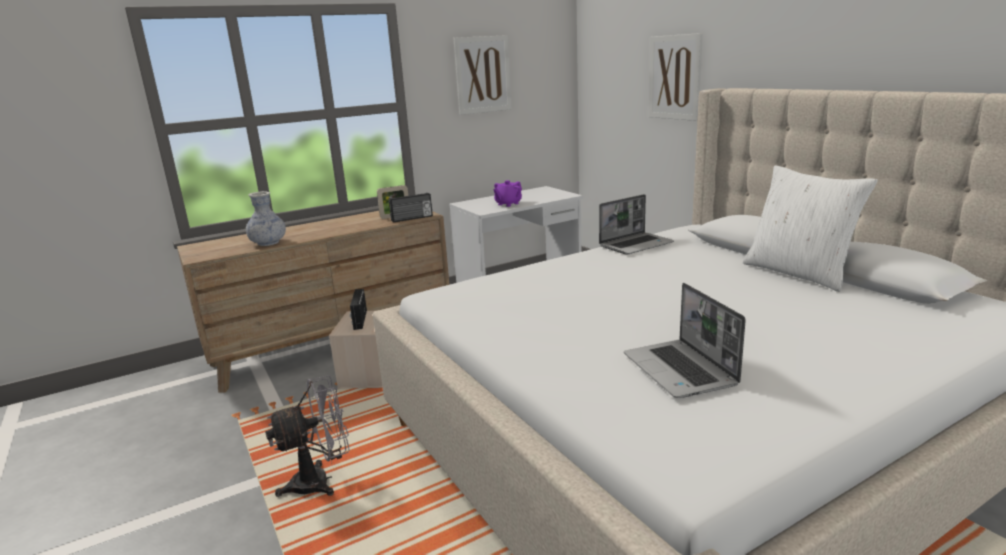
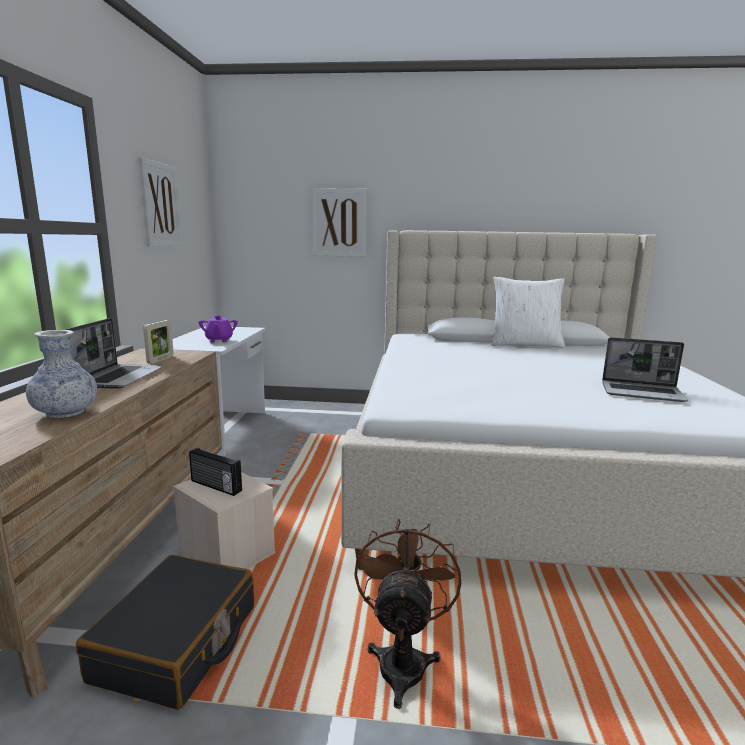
camera: 55 degrees left, 5 degrees down
(278, 404) = (178, 643): none -> black suitcase
(320, 481) = (403, 660): grey fan -> brown fan
(412, 218) = (190, 358): radio -> none
(636, 244) = (409, 348): laptop -> laptop (119, 377)

